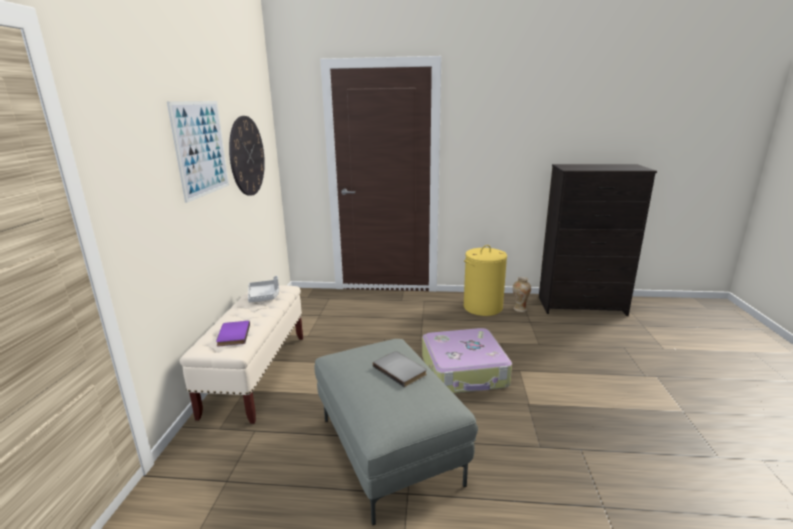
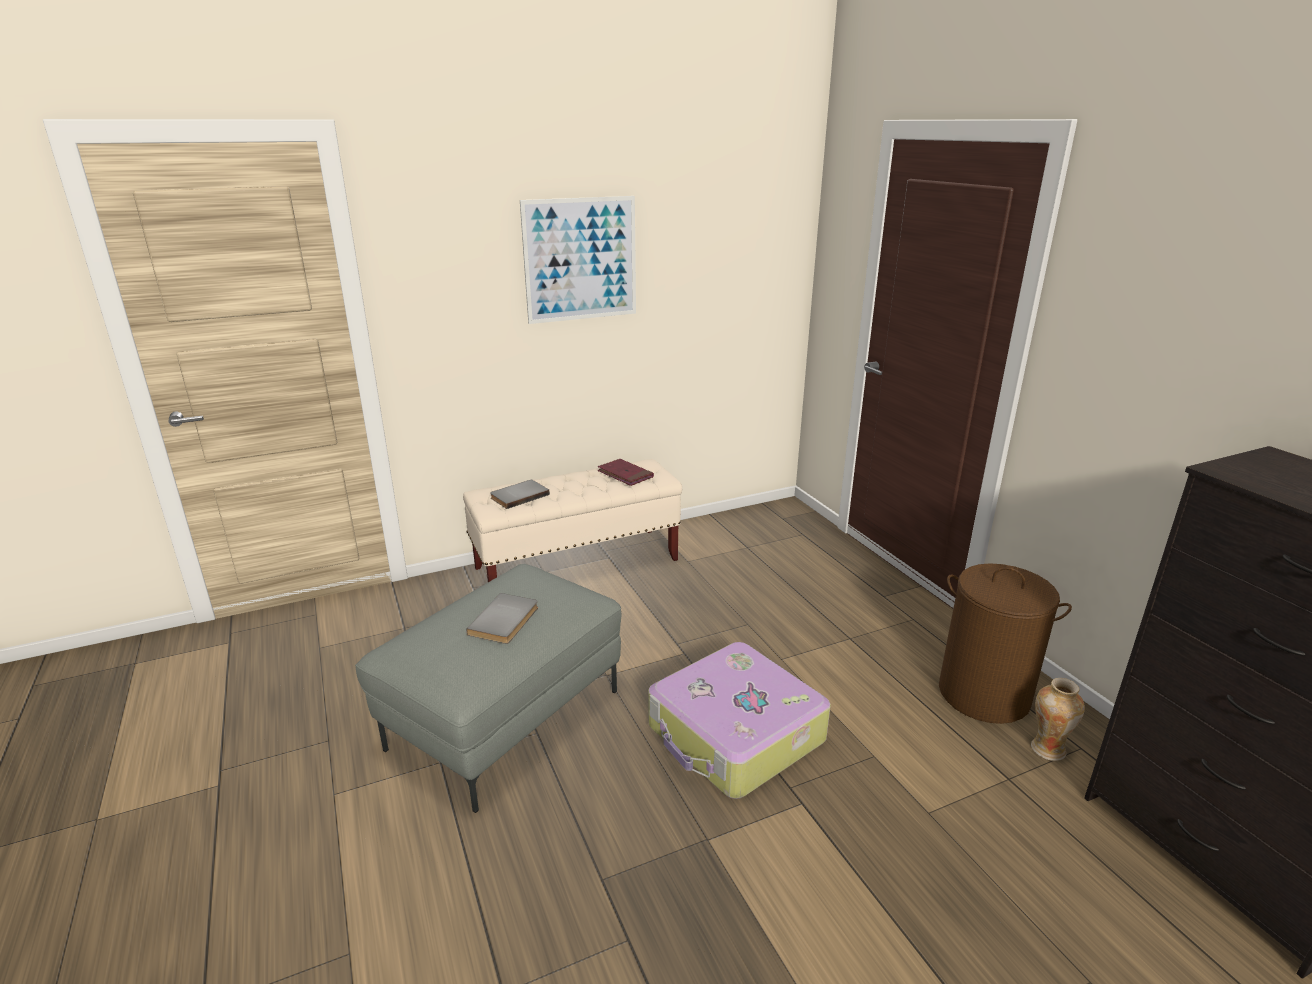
camera: 60 degrees right, 5 degrees up
(232, 335) = (518, 495): purple book -> grey book
(247, 156) = (703, 276): wall clock -> none
(264, 296) = (625, 475): grey tray -> red book
(483, 307) = (984, 695): yellow laundry basket -> brown laundry basket

